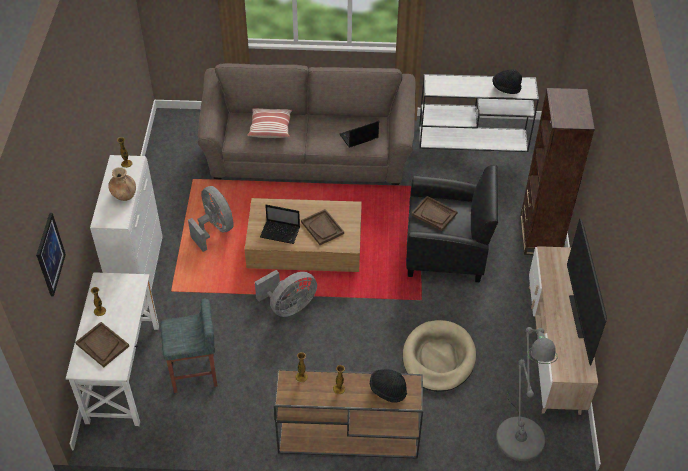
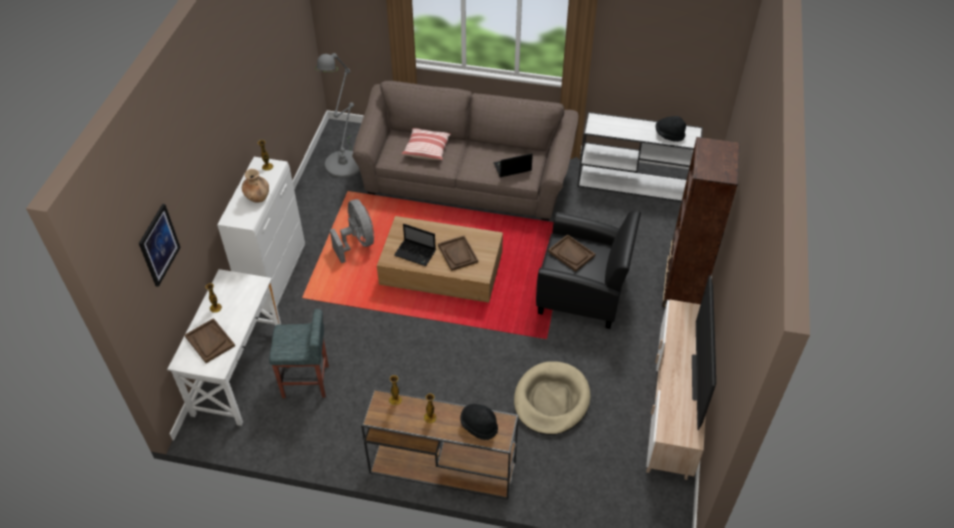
camera: 10 degrees right, 0 degrees up
(289, 306) = (412, 328): grey fan -> none
(519, 432) = (618, 489): grey floor lamp -> grey floor lamp (345, 160)

